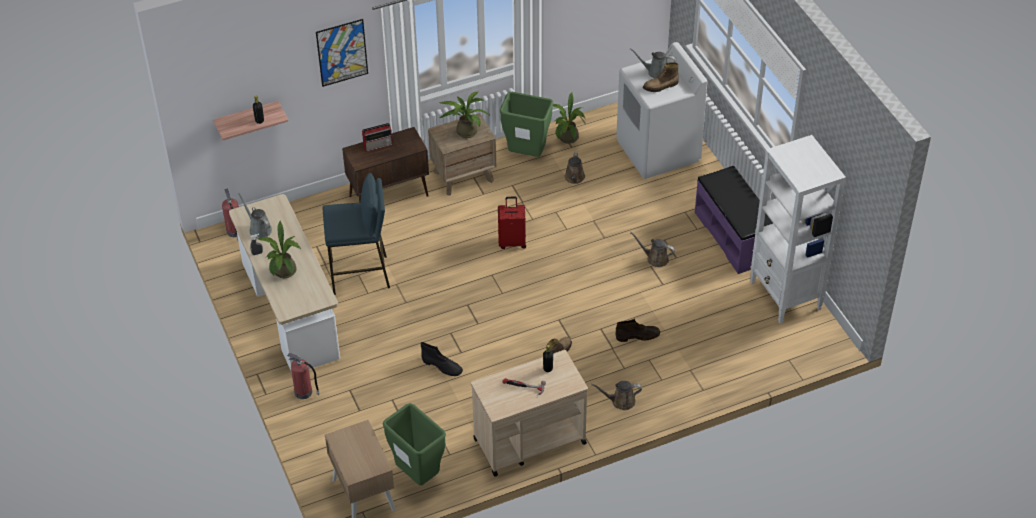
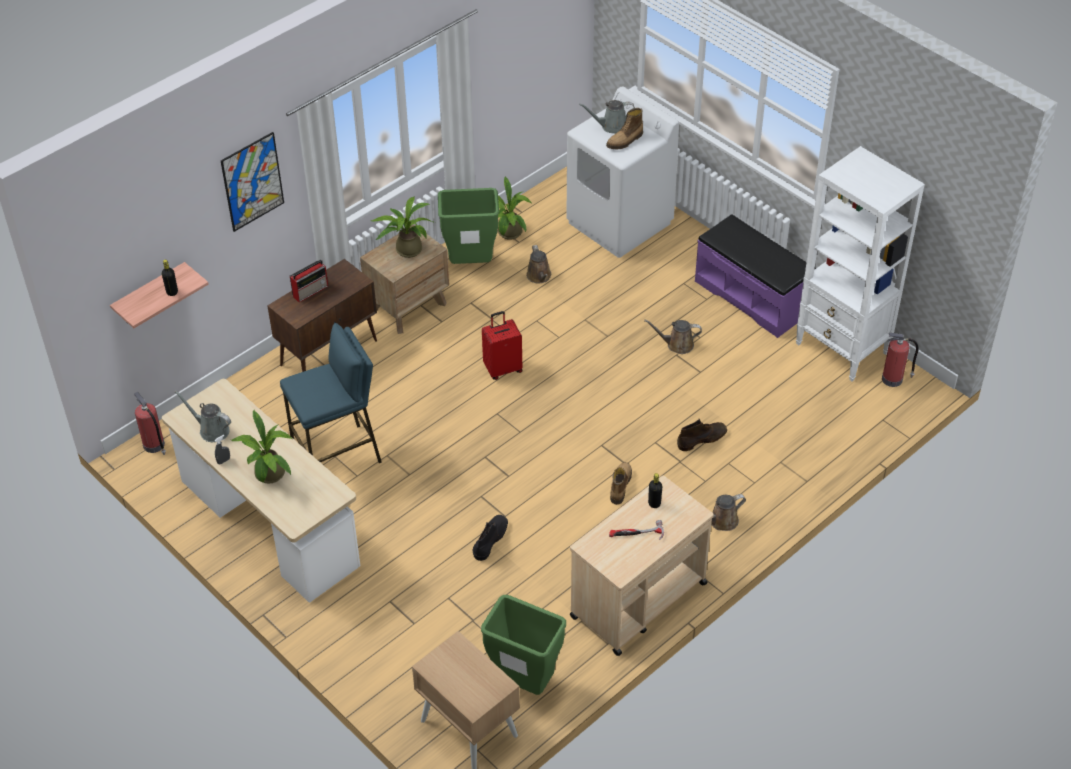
camera: 20 degrees left, 0 degrees up
(304, 392) = (334, 620): fire extinguisher -> fire extinguisher (893, 379)
(442, 366) = (490, 539): black boot -> black boot turned 75 degrees counterclockwise

